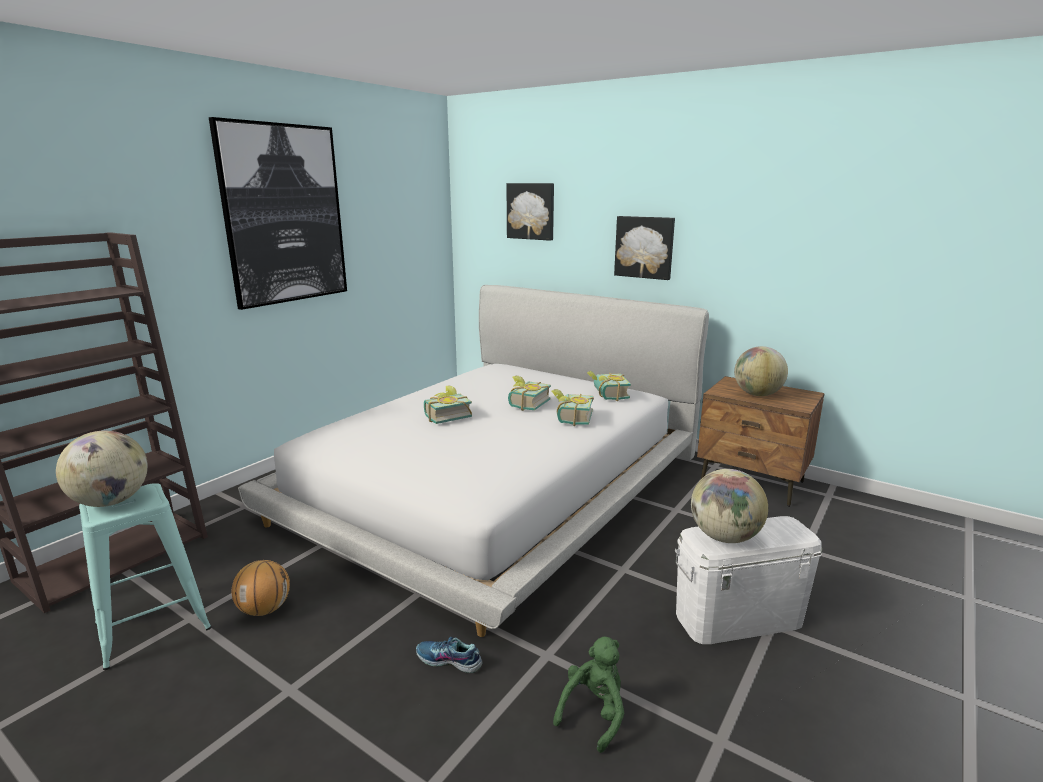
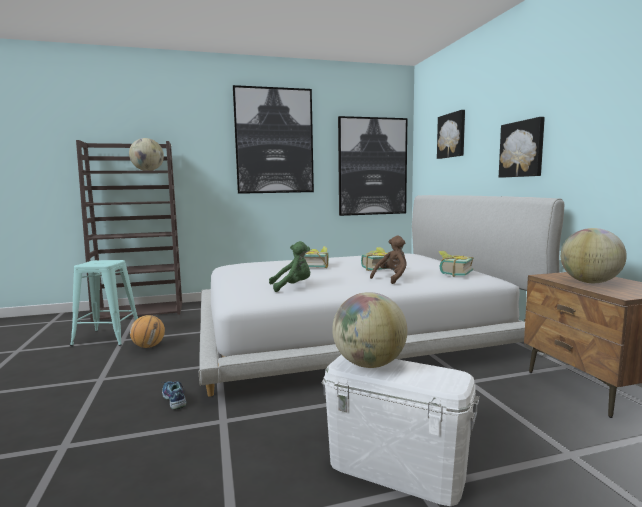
camera: 40 degrees right, 10 degrees down
(112, 501) = (97, 261): globe -> globe (148, 171)
(411, 244) = (372, 166): none -> picture
(570, 418) = (392, 278): book -> brown plush toy
(594, 713) = (190, 463): green plush toy -> green plush toy (292, 287)

